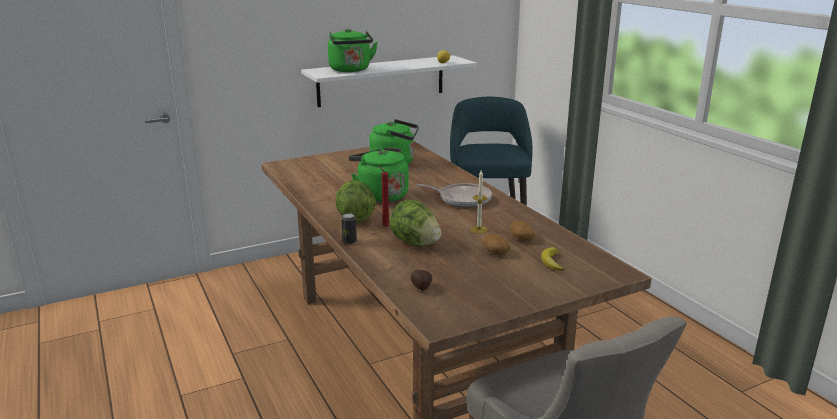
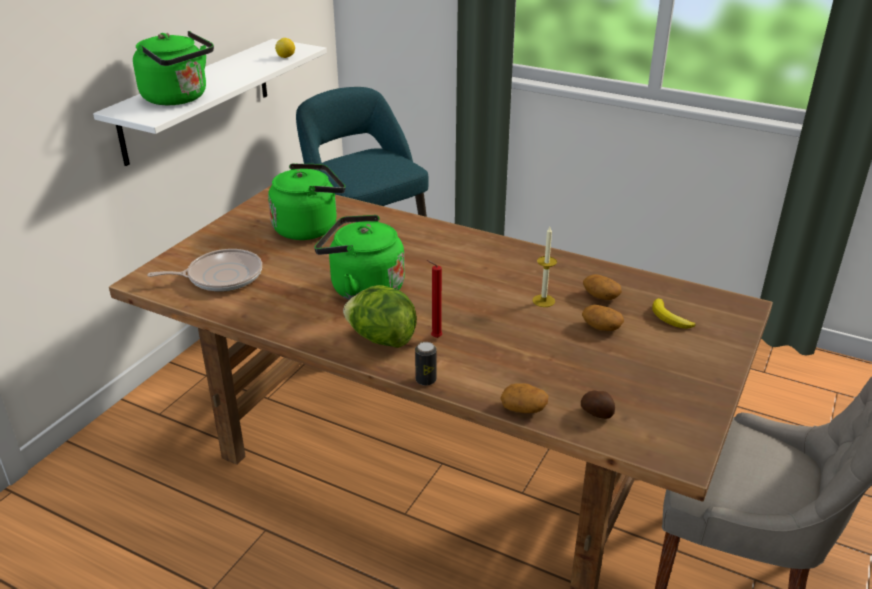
camera: 35 degrees left, 10 degrees up
(382, 270) = (524, 408): none -> potato
(415, 243) = (504, 350): lettuce -> none
(462, 199) = (466, 260): frying pan -> frying pan (221, 276)

